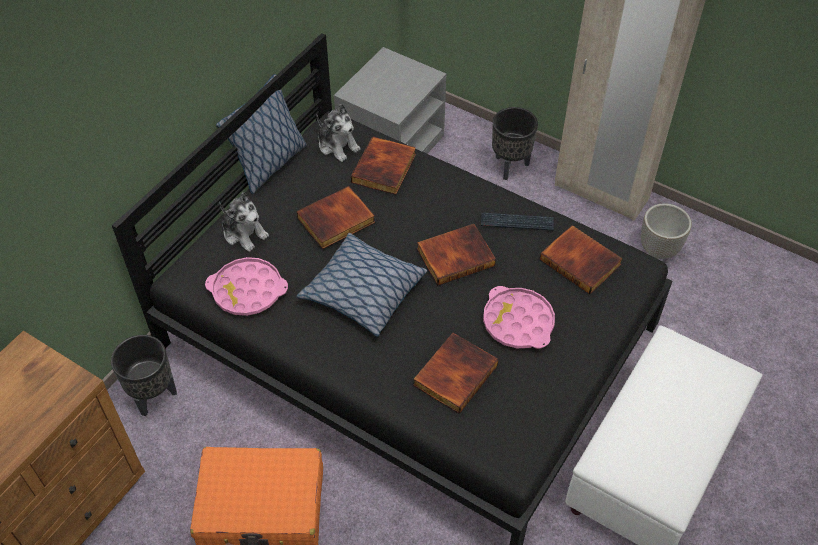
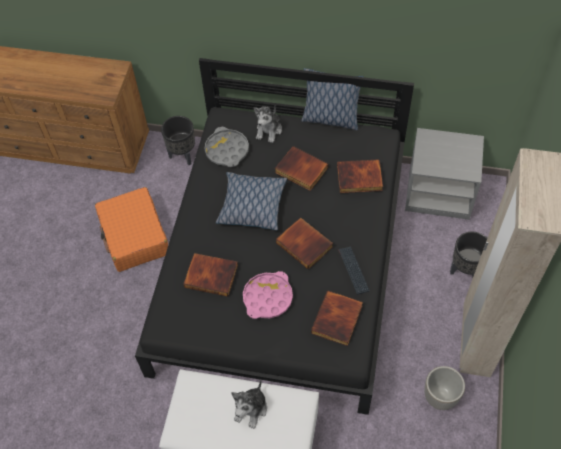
camera: 70 degrees right, 5 degrees up
(248, 291) = (227, 150): pink tray -> grey tray
(337, 145) = (366, 146): plush toy -> plush toy (251, 409)

